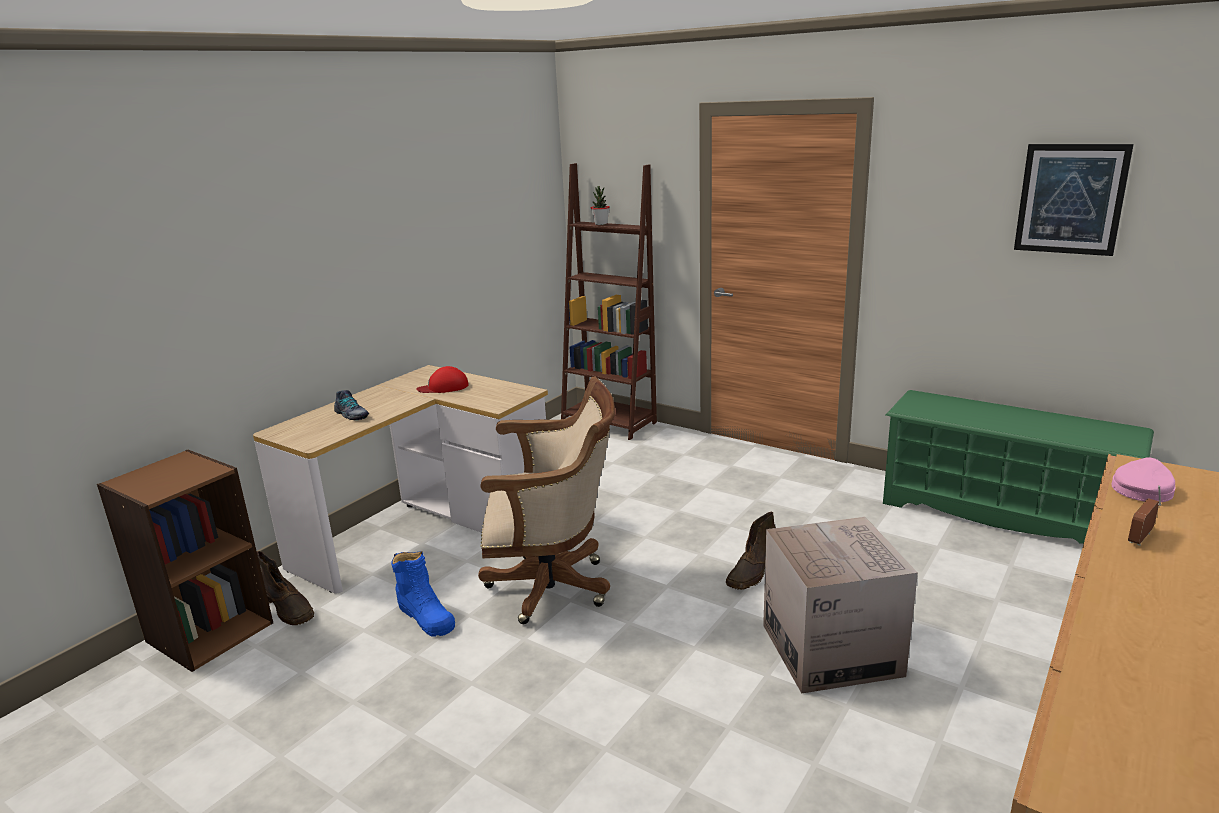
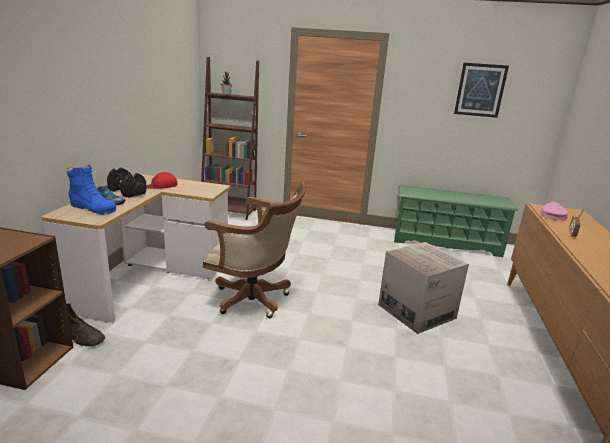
camera: 25 degrees left, 0 degrees up
(387, 398) = (127, 192): none -> black dumbbell
(426, 617) = (184, 327): blue boot -> blue boot (93, 208)
(555, 586) = (254, 300): office chair -> office chair turned 45 degrees clockwise
(753, 573) = (356, 280): brown boot -> none

